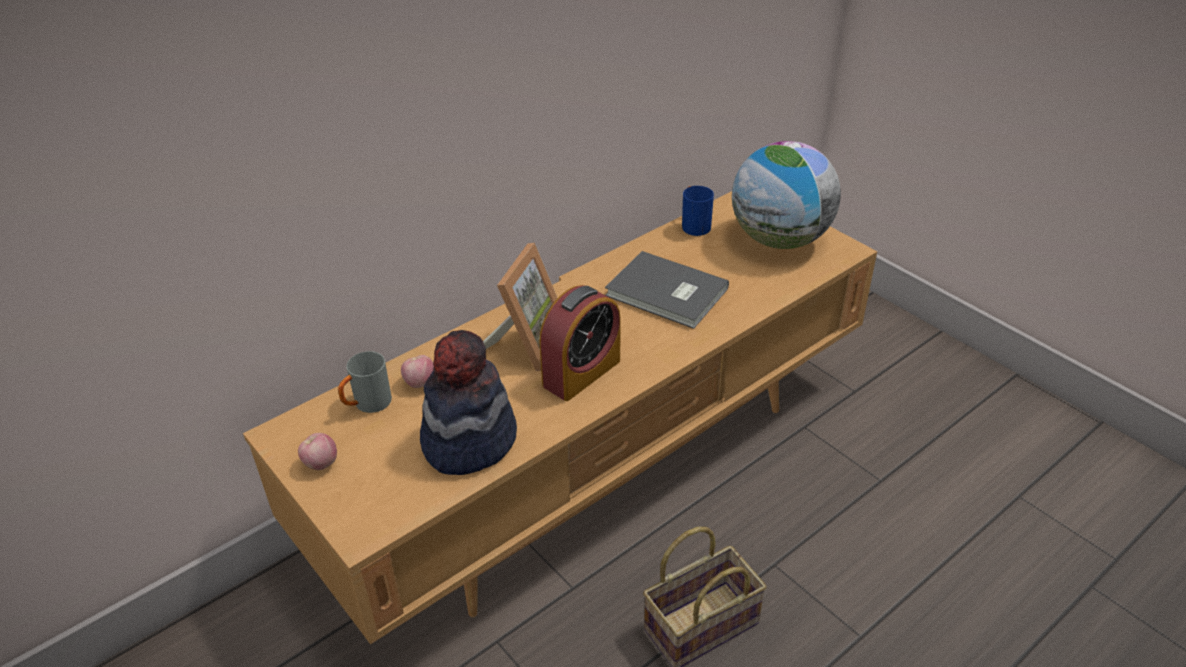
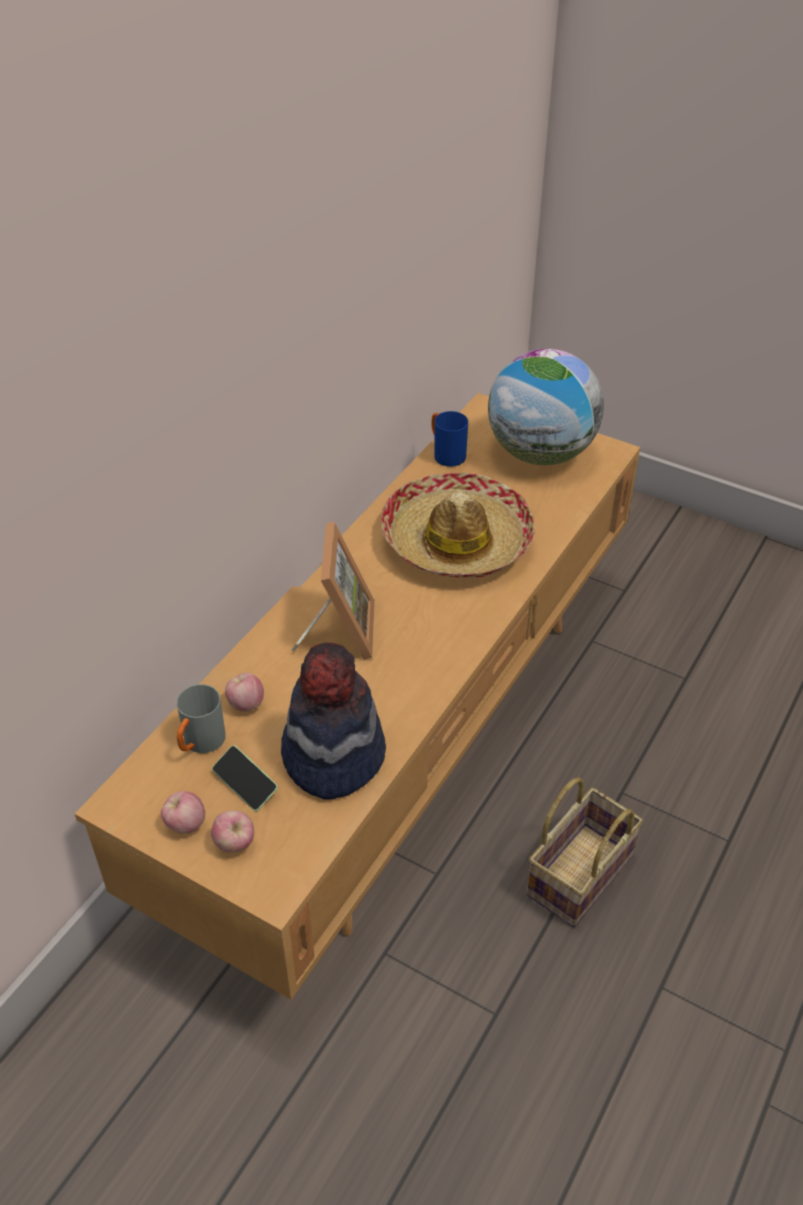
camera: 20 degrees left, 5 degrees up
(350, 489) = (235, 844): none -> apple
(385, 444) = (245, 784): none -> phone
(581, 373) = (413, 650): alarm clock -> none
(666, 294) = (456, 540): grey book -> hat

